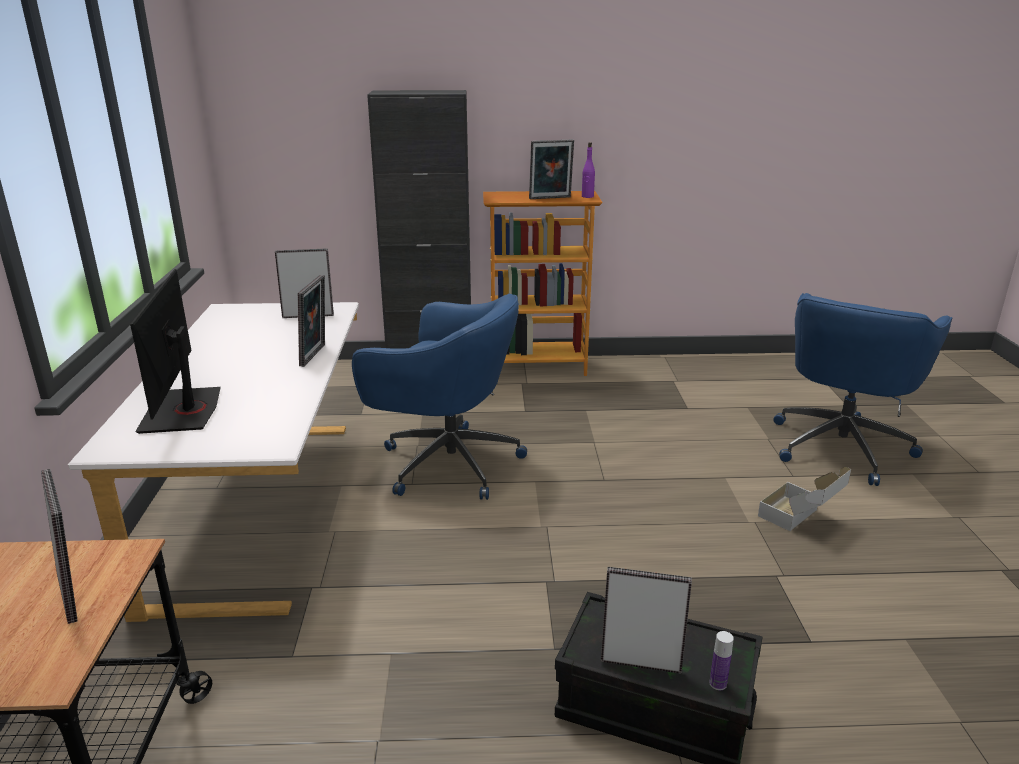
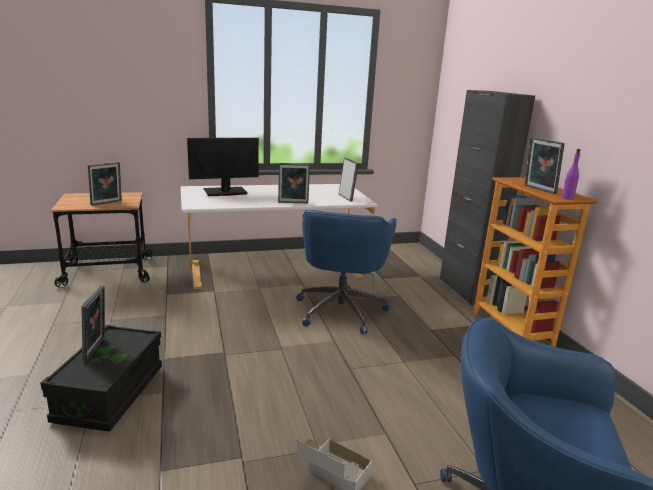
camera: 75 degrees right, 5 degrees down
(718, 683) = (72, 375): bottle -> none

